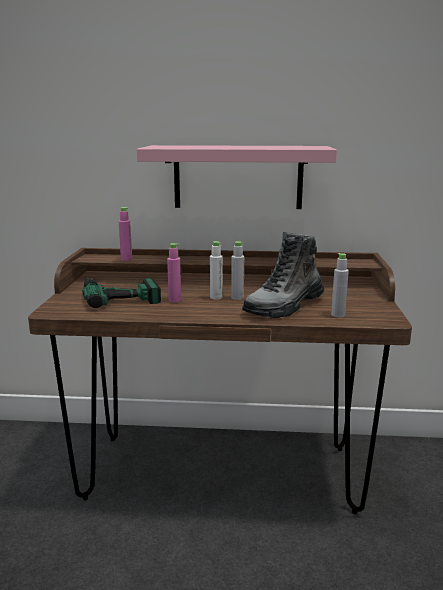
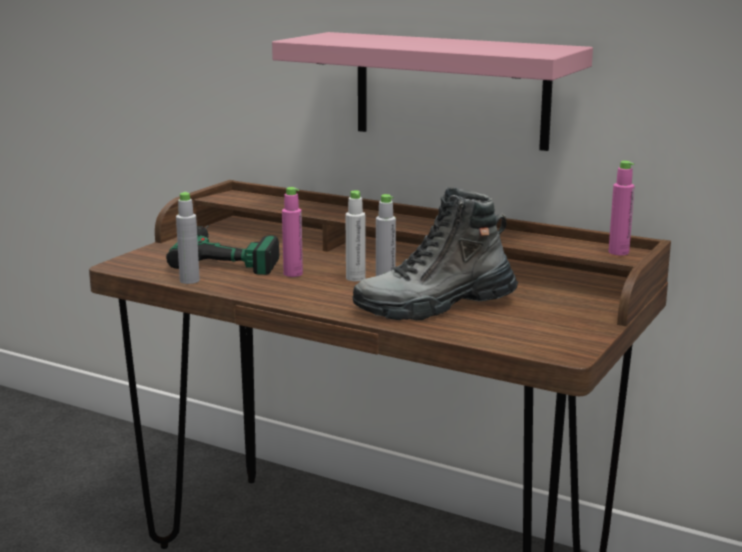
camera: 25 degrees right, 0 degrees up
(126, 259) = (269, 204): pink bottle -> pink bottle (618, 252)
(338, 315) = (497, 331): grey bottle -> grey bottle (189, 281)

